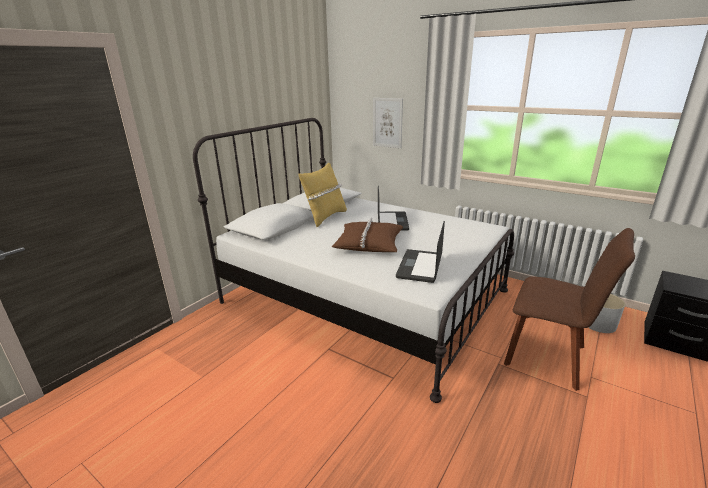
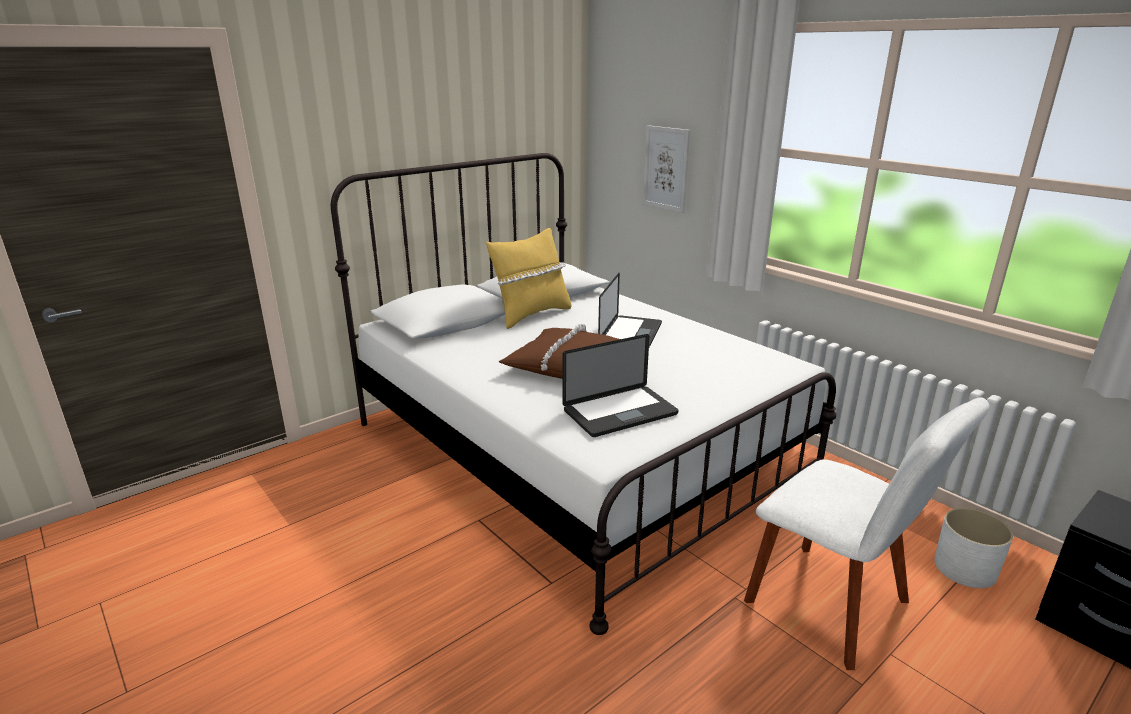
camera: 15 degrees right, 0 degrees up
(420, 266) = (620, 413): laptop -> laptop turned 150 degrees counterclockwise
(550, 357) = (834, 606): brown chair -> white chair

